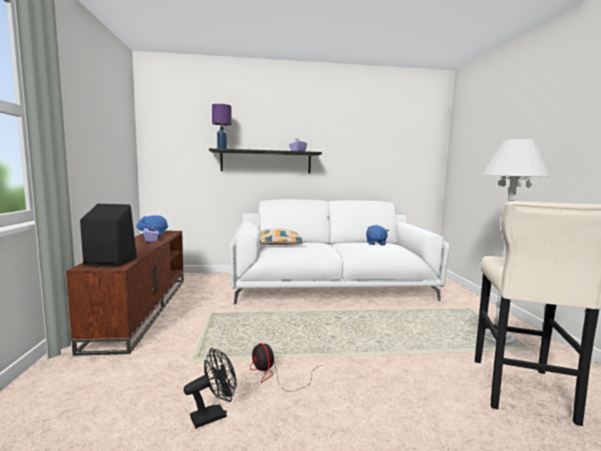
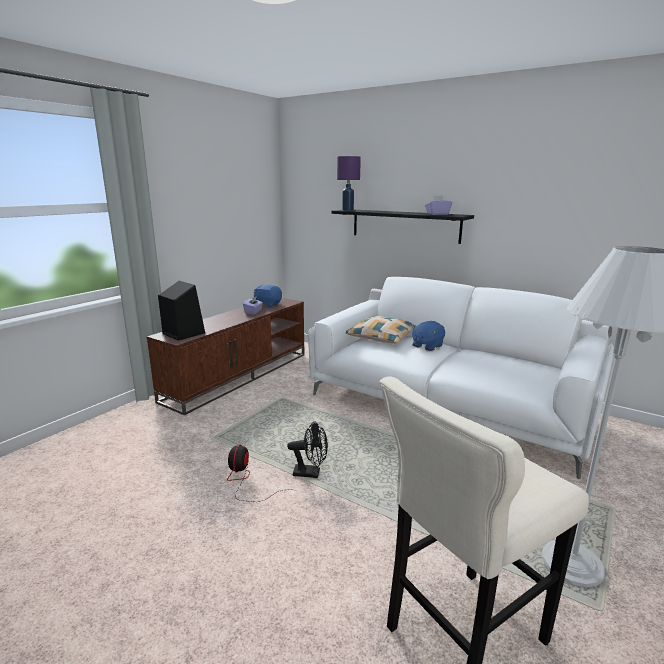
camera: 40 degrees right, 10 degrees up
(214, 415) = (168, 489): black fan -> black fan (311, 473)
(375, 243) = (511, 363): blue plush toy -> blue plush toy (427, 346)

